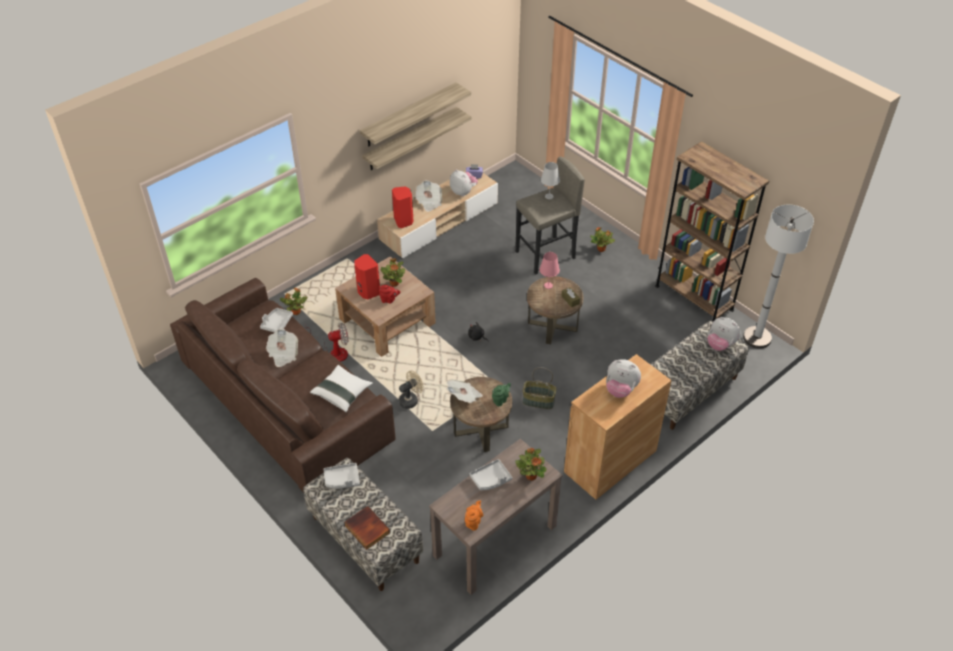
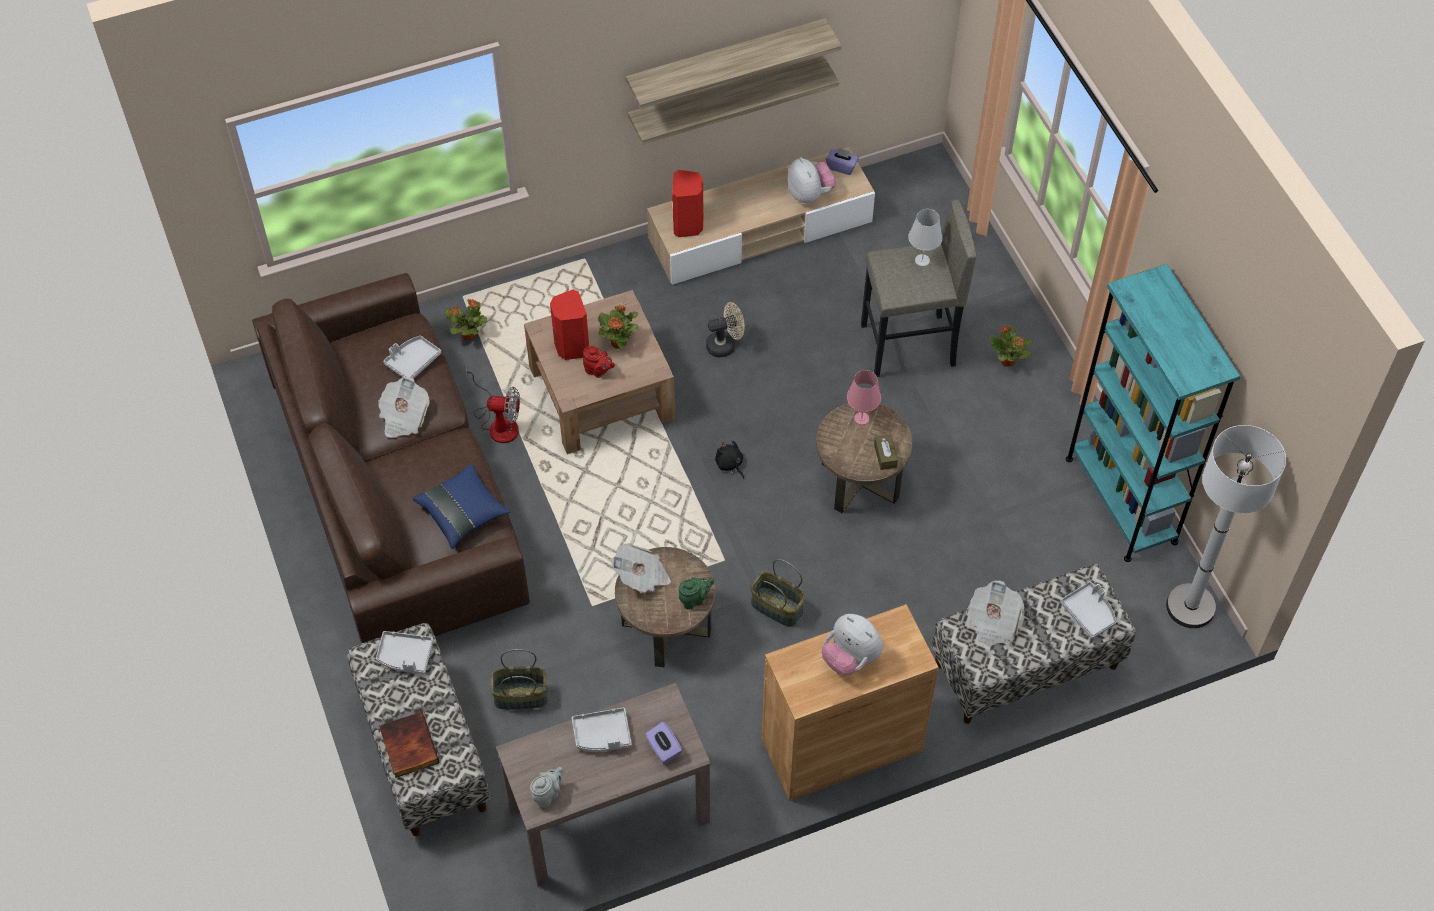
camera: 20 degrees right, 10 degrees up
(342, 393) = (463, 513): white pillow -> blue pillow
(411, 400) = (581, 543): beige fan -> beige fan (725, 345)
(411, 492) = (520, 696): none -> basket
(429, 202) = (744, 199): newspaper -> newspaper (992, 623)
(473, 522) = (547, 794): orange teapot -> grey teapot
(531, 475) = (663, 749): potted plant -> purple tissue box
(694, 298) = (1121, 500): brown bookcase -> turquoise bookcase
(720, 344) = (1089, 613): plush toy -> grey tray

